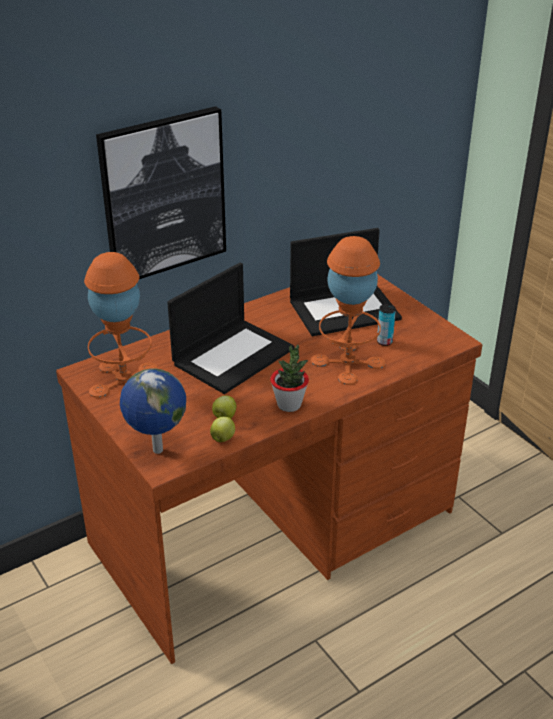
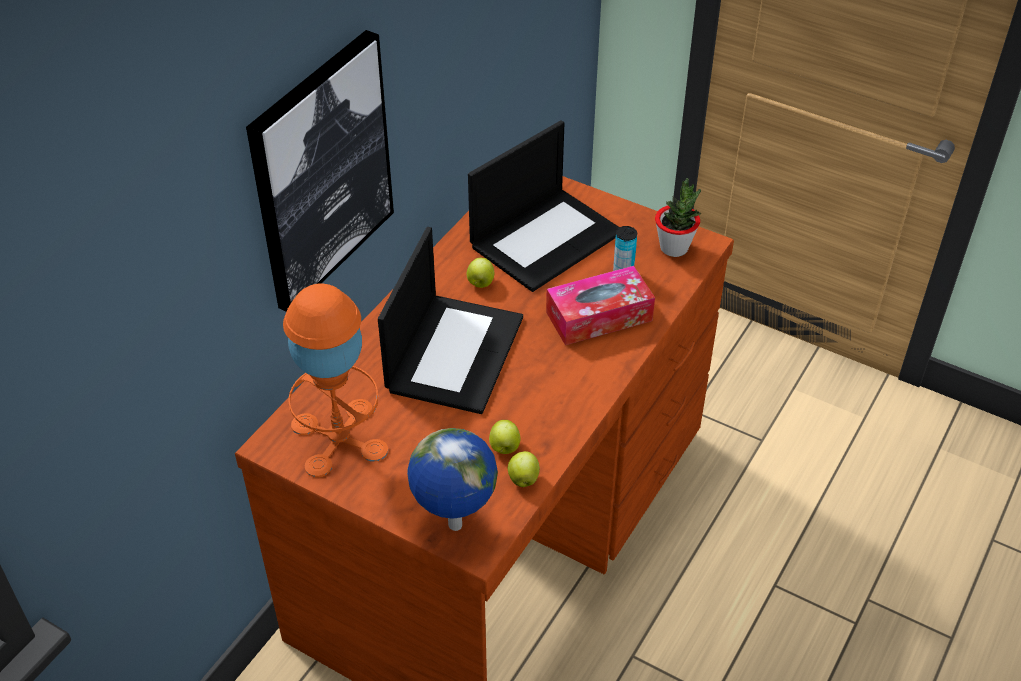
camera: 25 degrees left, 10 degrees up
(280, 322) = (480, 283): none -> apple
(289, 405) = (570, 402): potted plant -> potted plant (674, 248)
(347, 362) = (599, 316): orange table lamp -> tissue box

